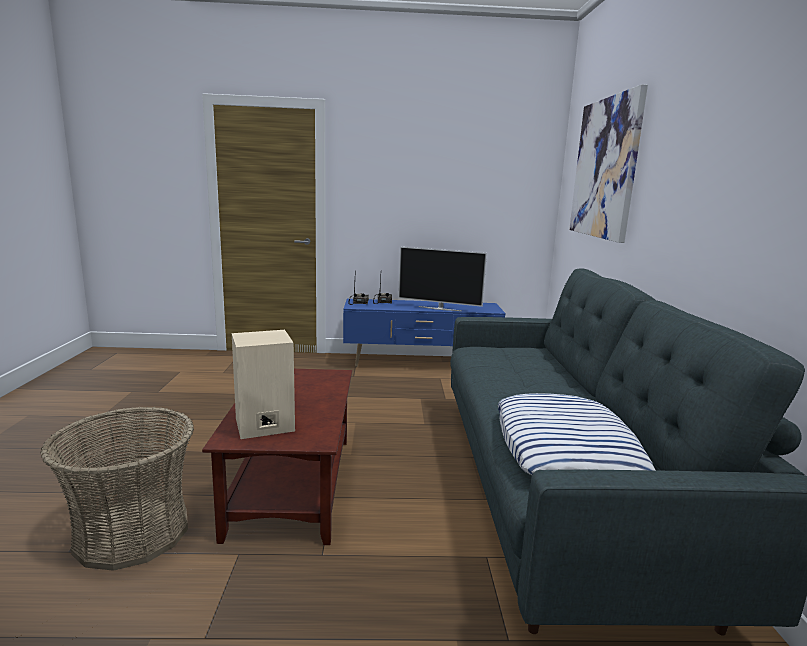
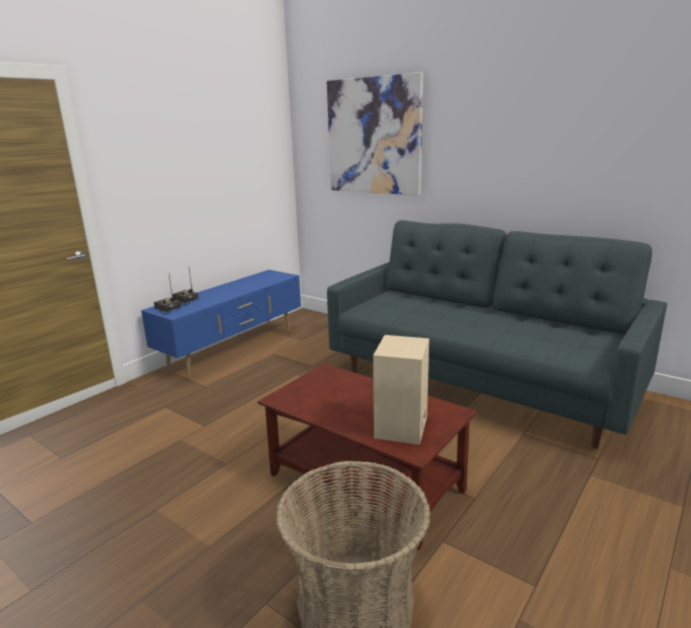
camera: 50 degrees left, 5 degrees up
(439, 308) = (248, 288): television -> none
(565, 449) = (549, 339): pillow -> none

